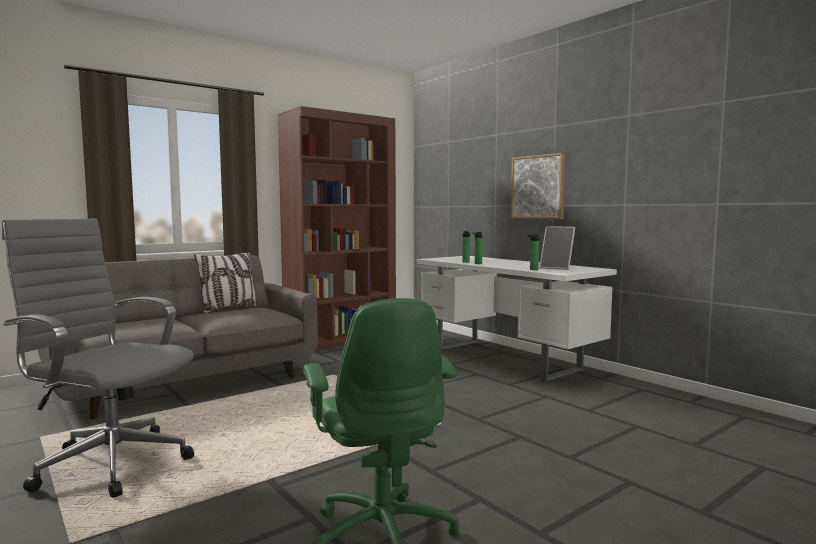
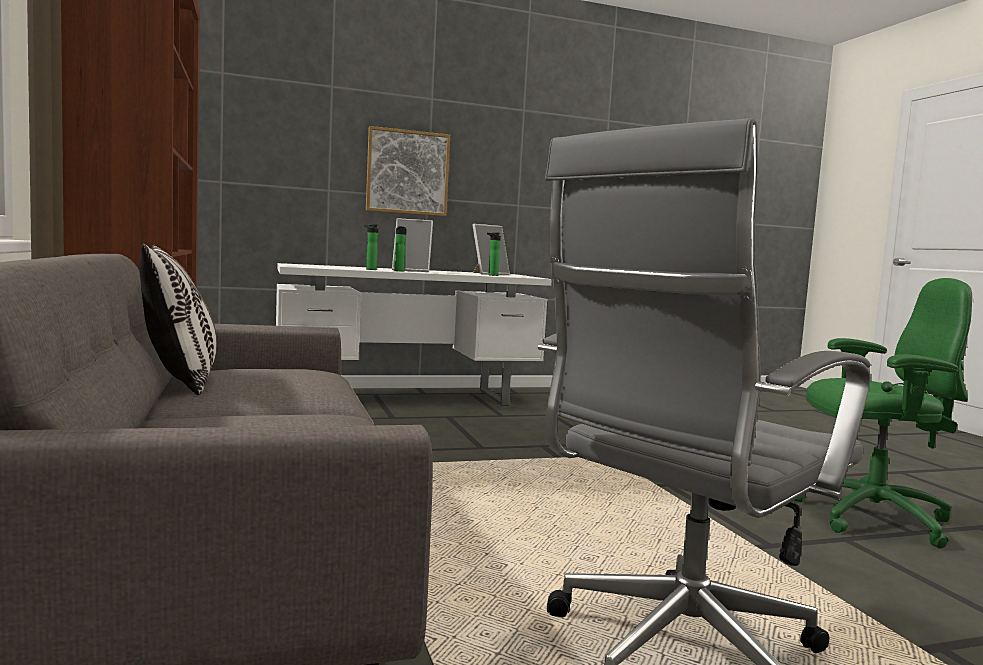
camera: 70 degrees left, 0 degrees up
(500, 263) = (412, 271): none -> picture frame

